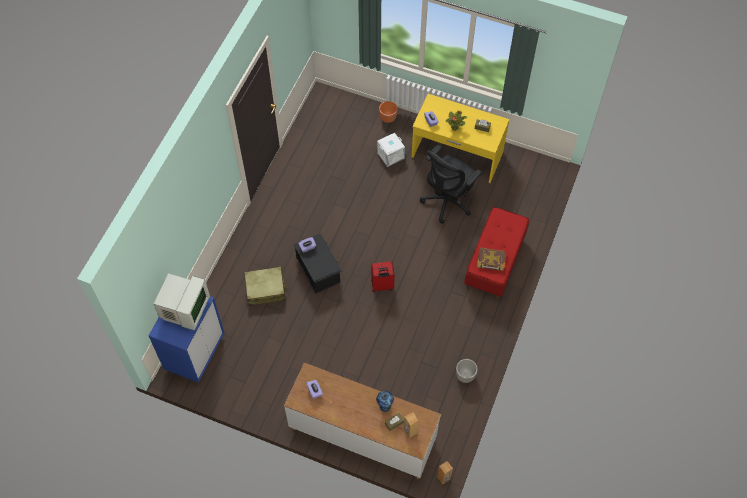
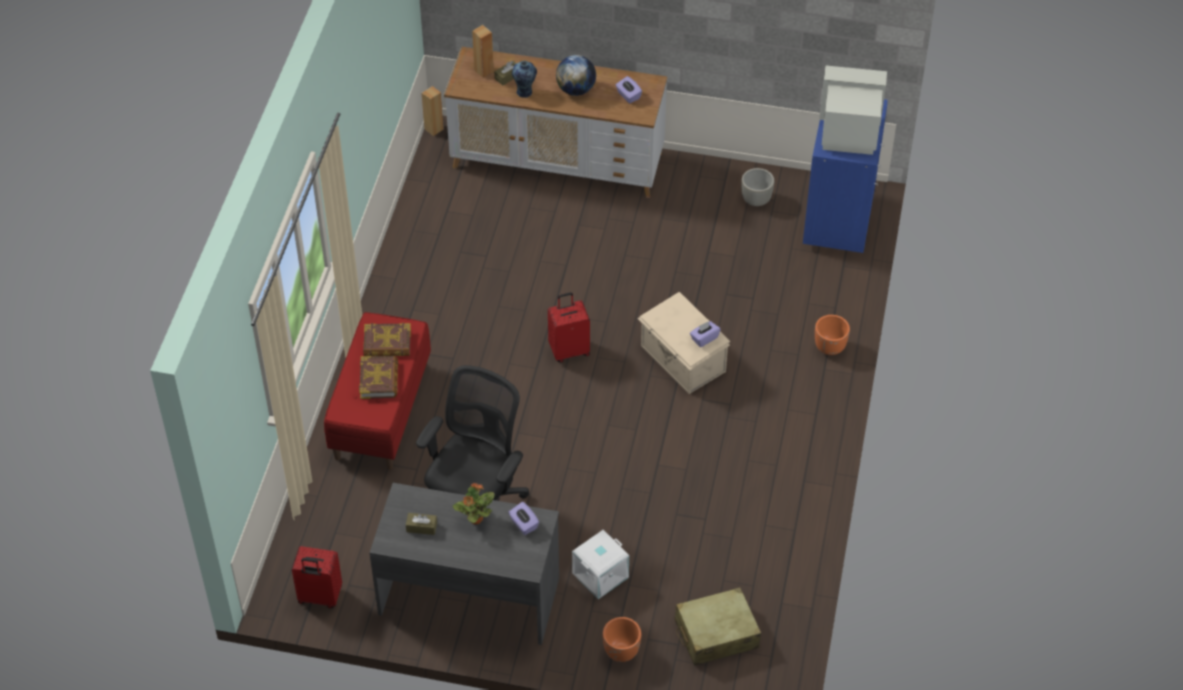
camera: 170 degrees right, 10 degrees down
(184, 310) = (849, 134): monitor -> monitor turned 90 degrees clockwise
(232, 264) = (830, 348): none -> orange planter
(266, 289) = (760, 318): beige suitcase -> beige suitcase (716, 634)
(318, 269) = (682, 359): black storage box -> beige storage box
(349, 403) = (576, 89): none -> globe
(457, 155) = (469, 594): yellow desk -> grey desk
(465, 376) = (416, 247): grey planter -> grey planter (756, 200)
(497, 237) = (379, 380): none -> book
(531, 165) = (319, 597): none -> red suitcase

